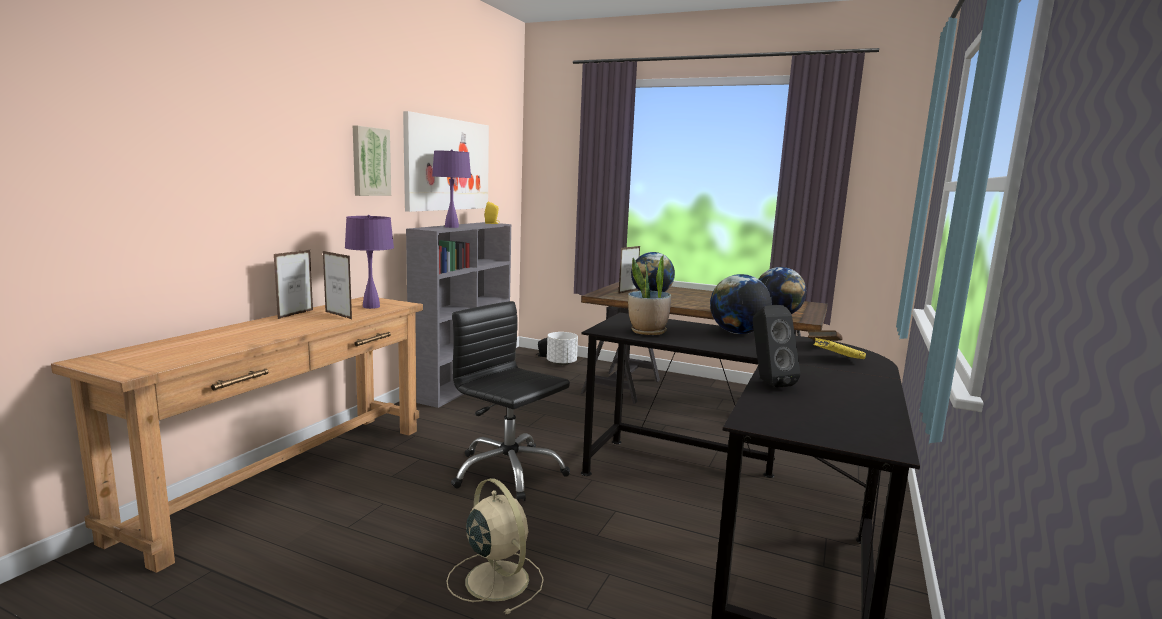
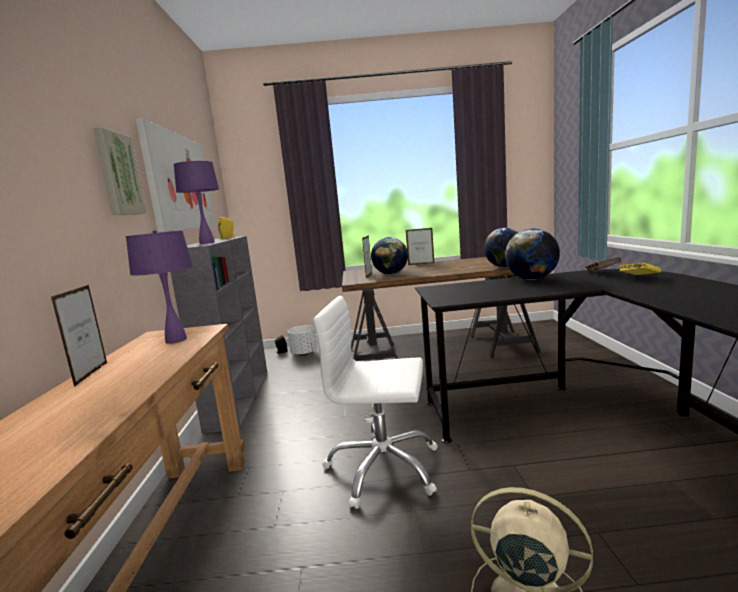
camera: 25 degrees left, 0 degrees up
(338, 315) = (154, 359): picture frame -> picture frame (421, 264)
(508, 472) = (383, 468): black office chair -> white office chair
(647, 332) = (477, 294): potted plant -> none
(768, 383) = (667, 303): black speaker -> none

